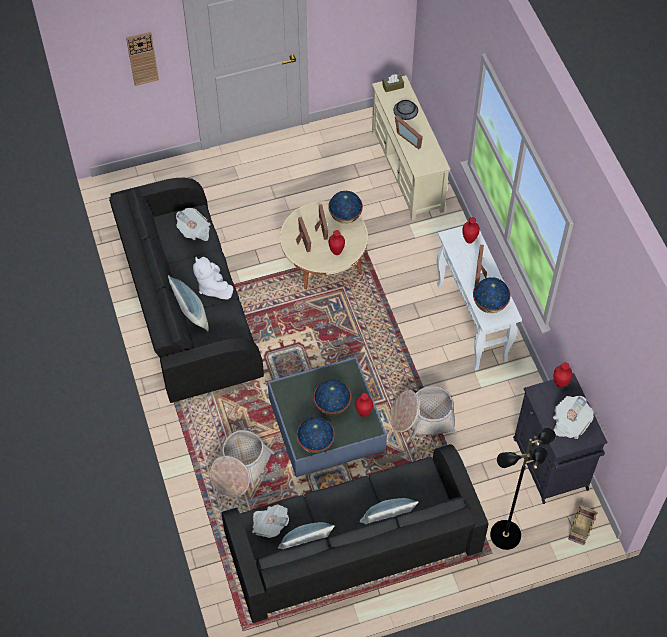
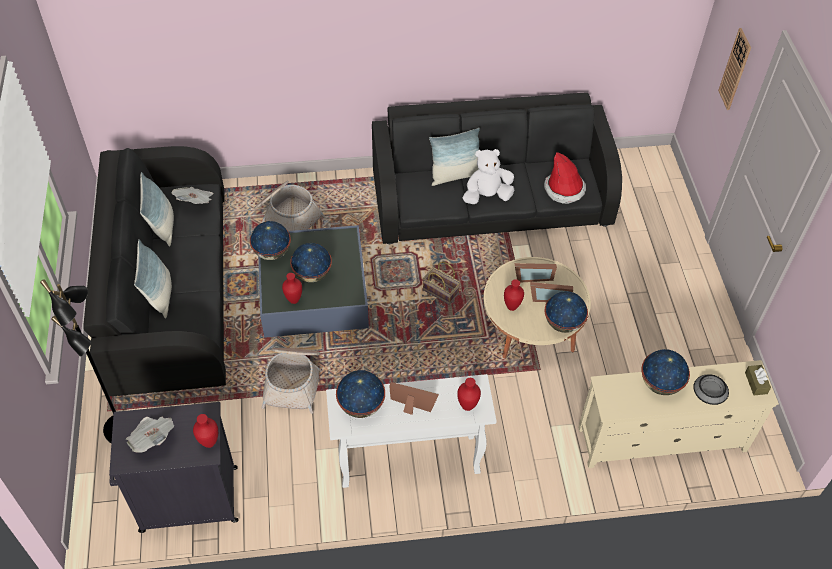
camera: 100 degrees right, 5 degrees down
(194, 231) = (564, 189): newspaper -> hat
(410, 137) = (660, 384): picture frame -> globe
(580, 528) = (97, 510): basket -> basket (442, 292)

